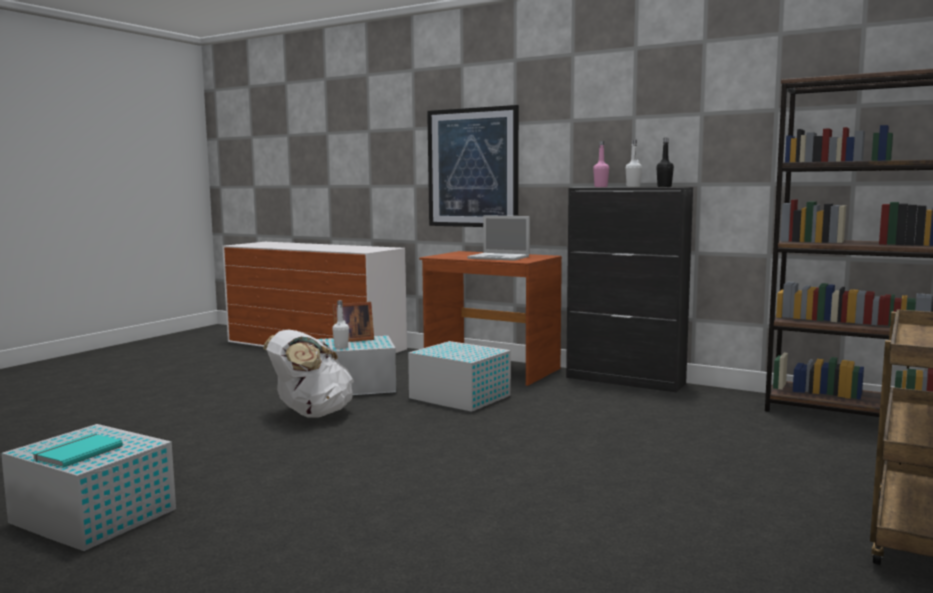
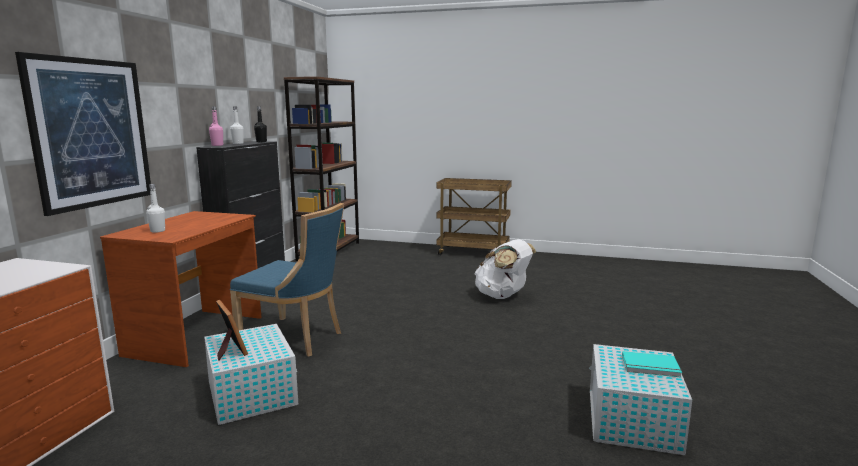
camera: 105 degrees left, 5 degrees up
(311, 414) = (359, 395): white backpack -> white backpack (503, 296)
(341, 347) = (272, 348): white bottle -> white bottle (157, 231)
(459, 397) = (295, 338): white storage box -> blue chair
(500, 257) = (203, 221): laptop -> none

